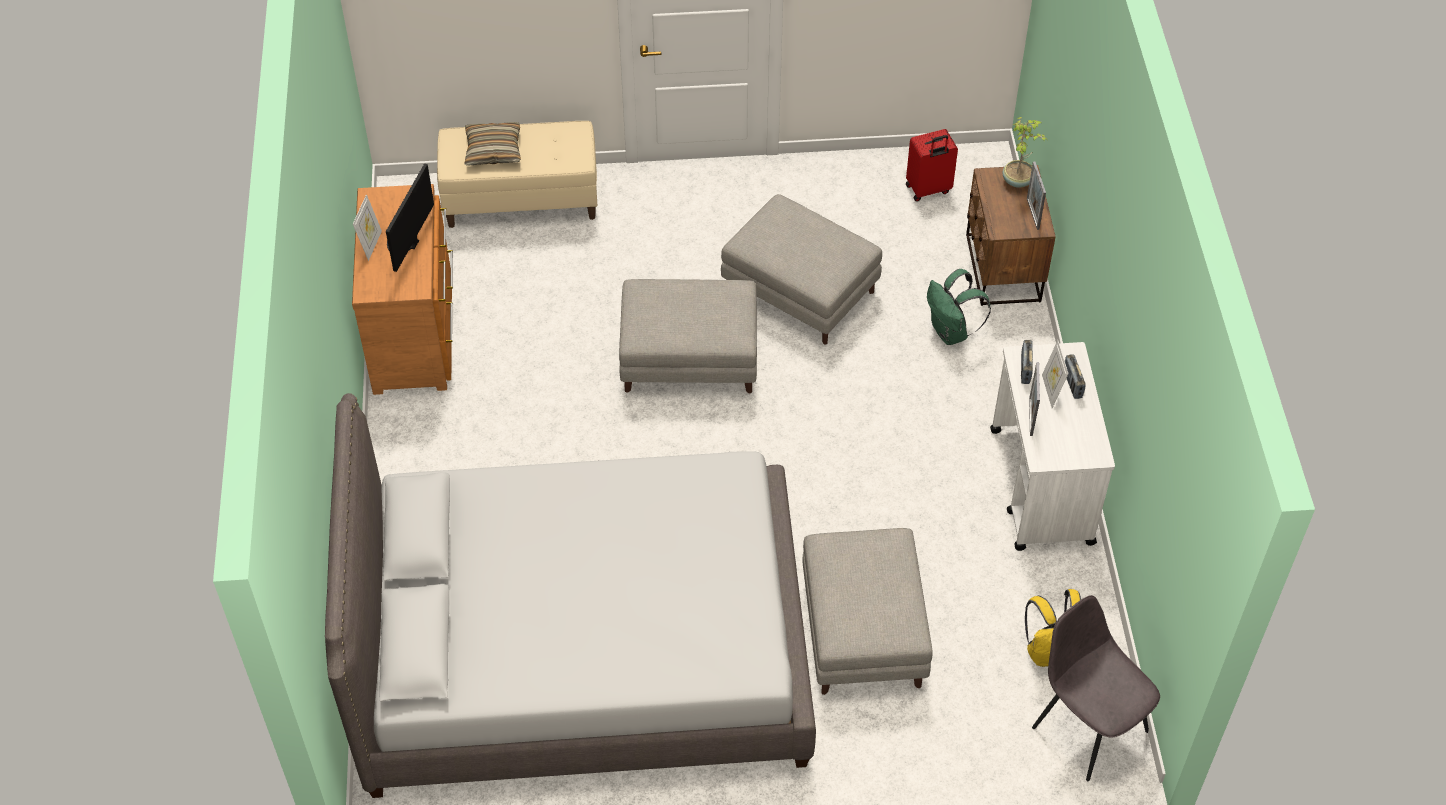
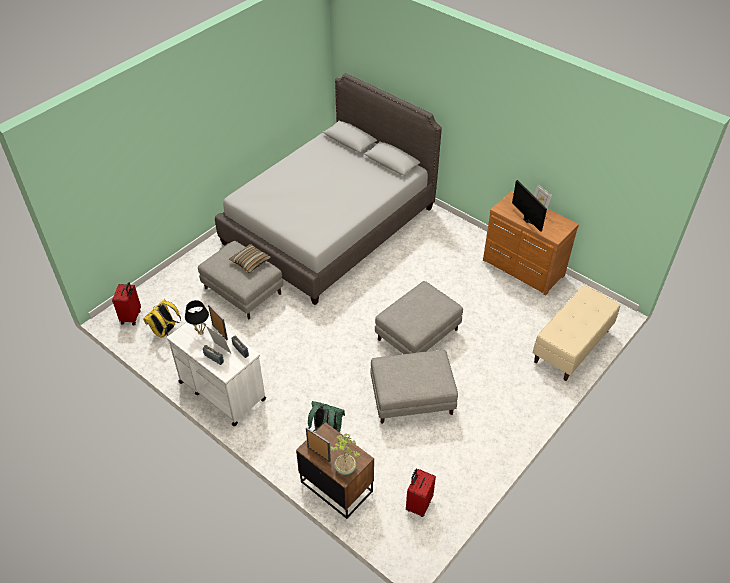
camera: 135 degrees right, 5 degrees down
(493, 150) = (586, 311): pillow -> pillow (250, 262)
(1059, 437) = (200, 332): none -> black table lamp
(1087, 727) = (132, 317): grey chair -> red suitcase

